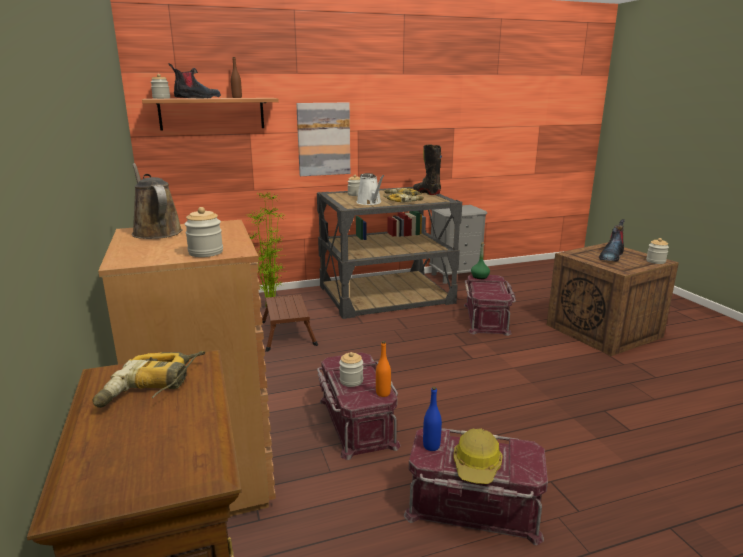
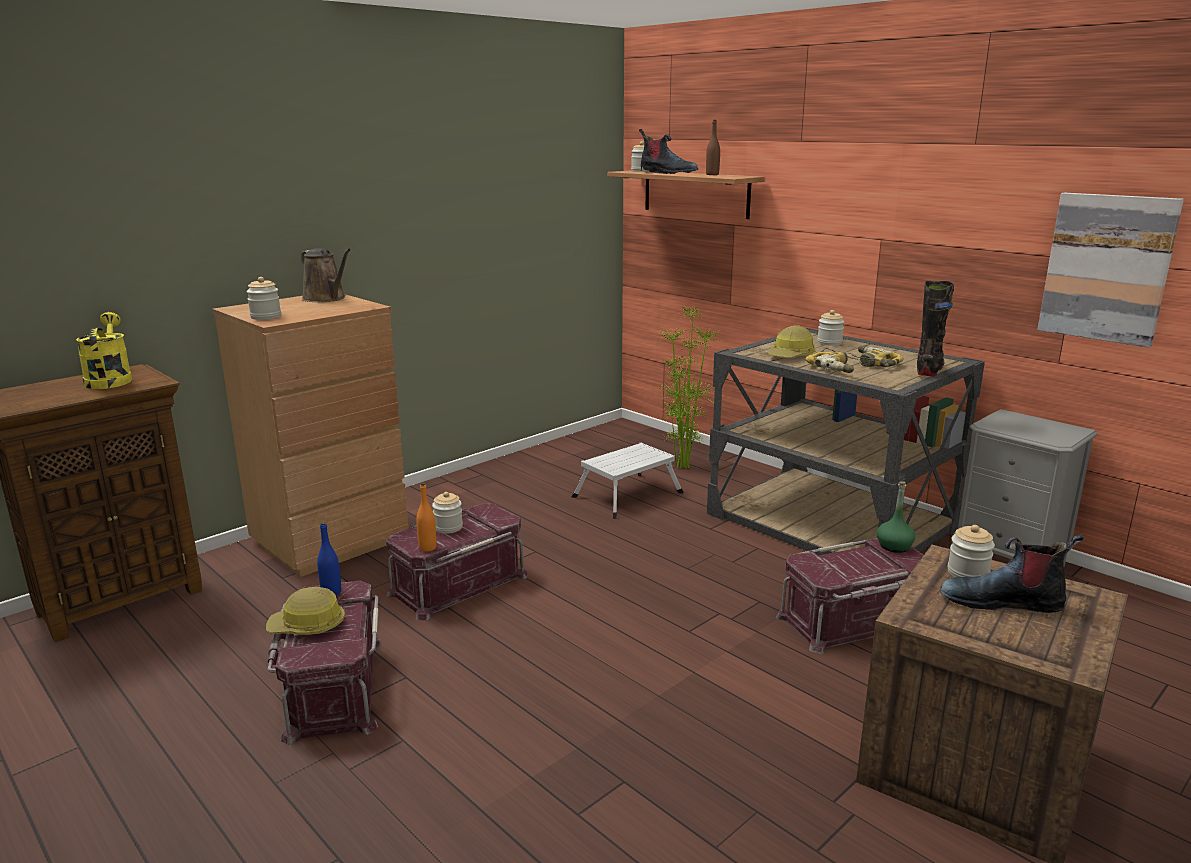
camera: 65 degrees right, 0 degrees up
(152, 387) = (110, 379): power drill -> yellow watering can
(156, 232) = (326, 298): brown watering can -> brown watering can turned 105 degrees clockwise
(288, 333) = (628, 494): brown step ladder -> white step ladder
(323, 139) = (824, 246): picture -> picture (1107, 268)
(370, 203) = (791, 356): white watering can -> hard hat
(655, 261) = (1053, 657): jar -> jar (967, 573)

